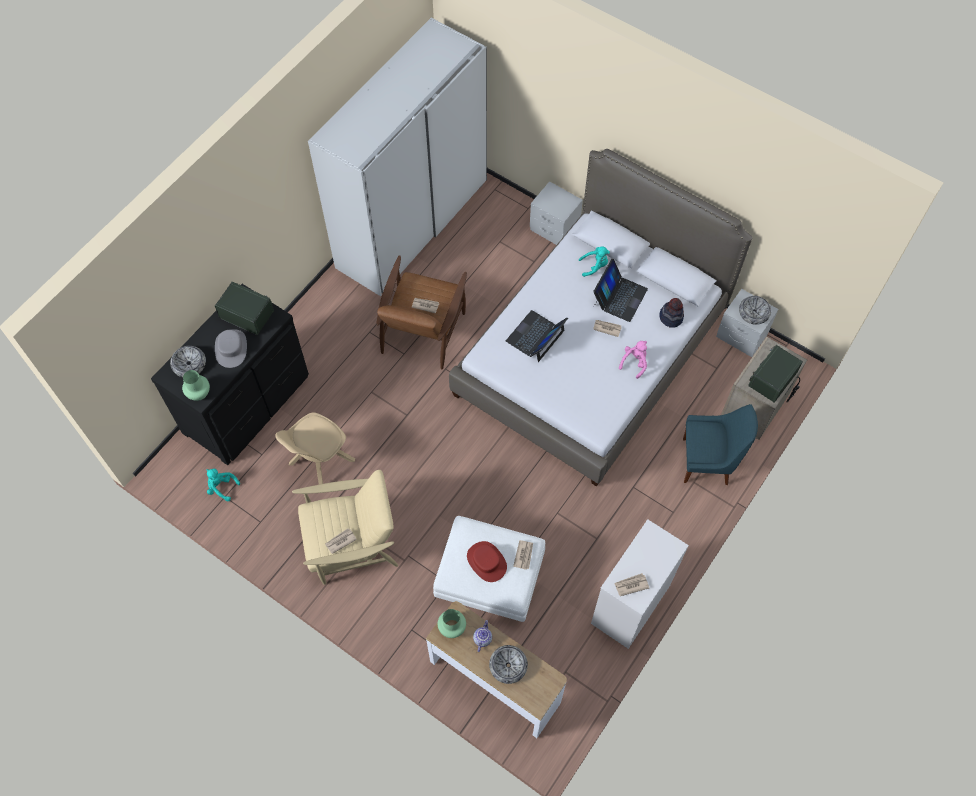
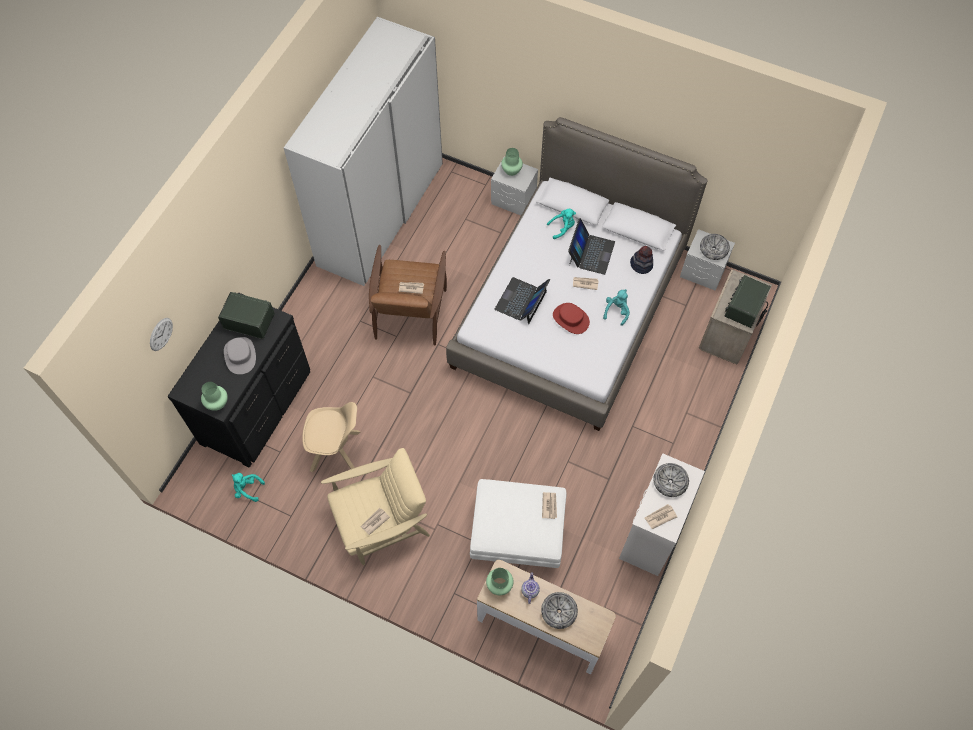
camera: 10 degrees left, 0 degrees up
(150, 314) = (161, 334): none -> wall clock
(189, 364) = (202, 377): bowl -> bowl (670, 482)
(320, 463) = (337, 451): beige chair -> beige chair turned 120 degrees counterclockwise
(486, 562) = (516, 518): red hat -> red hat (570, 319)
(554, 197) = (511, 170): none -> green vase
(634, 363) = (616, 311): pink plush toy -> turquoise plush toy
(708, 461) = (695, 392): blue chair -> none

